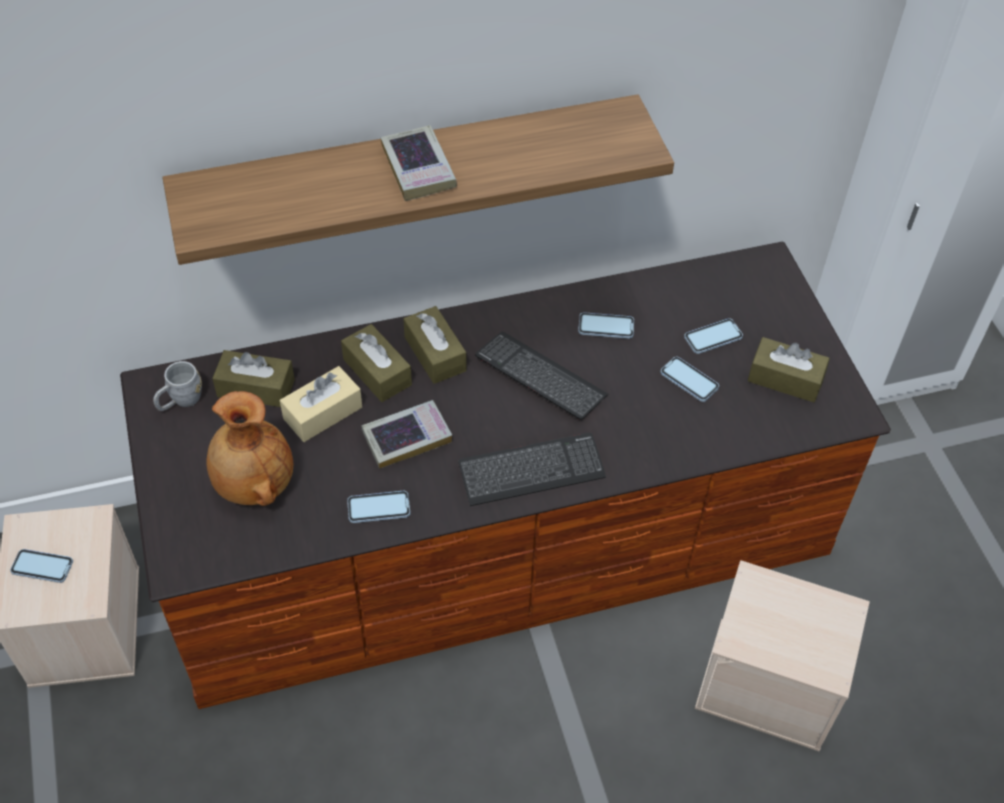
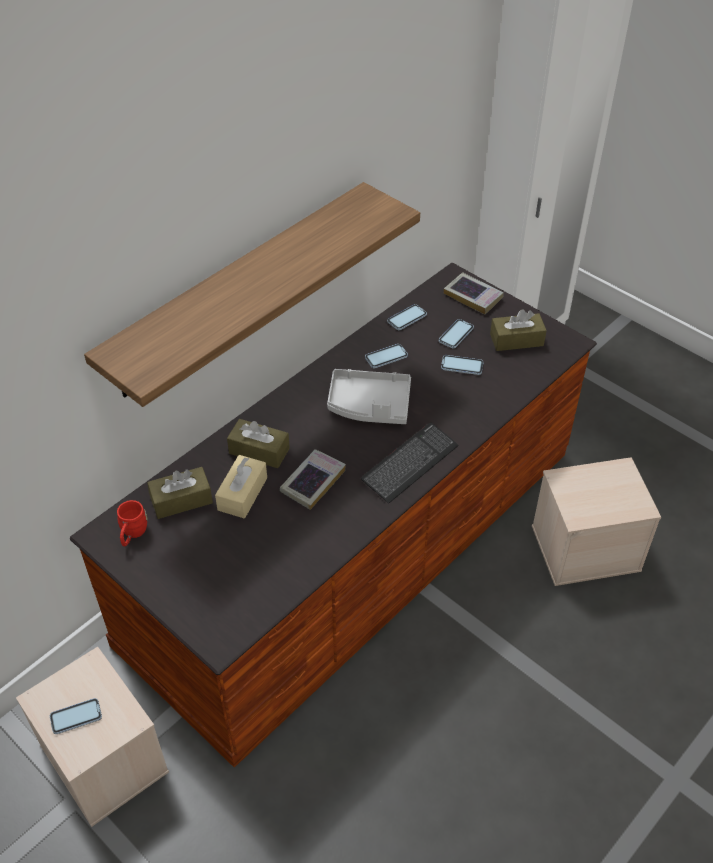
camera: 30 degrees left, 5 degrees down
(180, 401) = (132, 534): grey mug -> red mug
(253, 484) = (231, 562): brown vase -> none
(378, 508) = (330, 534): phone -> phone (407, 318)
(418, 168) = (263, 277): book -> book (473, 296)
(435, 354) = (289, 422): brown tissue box -> none
(540, 377) = (369, 405): keyboard -> grey tray

